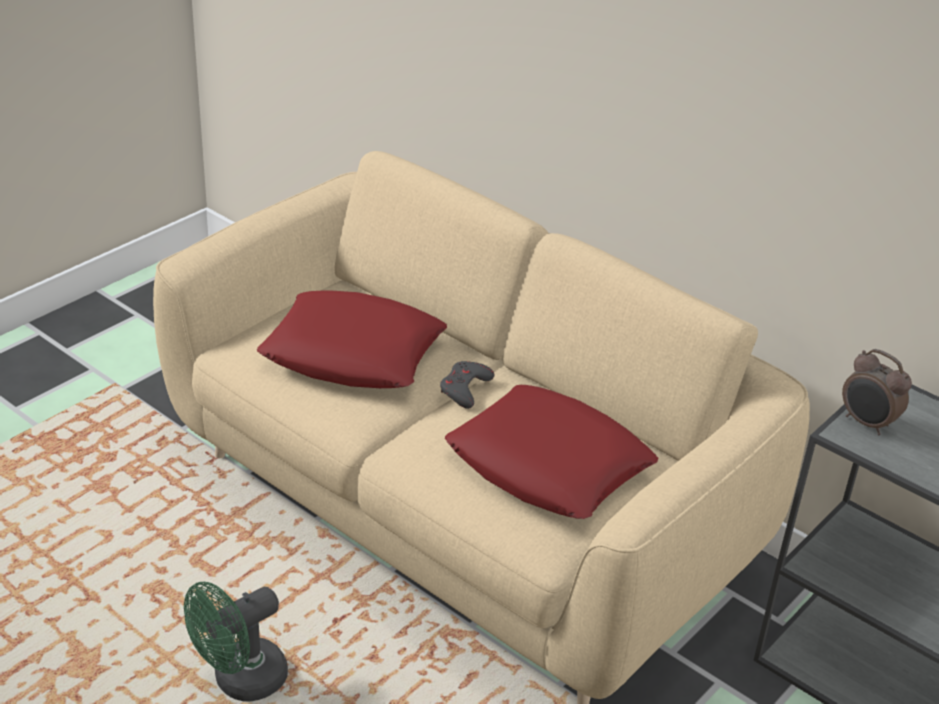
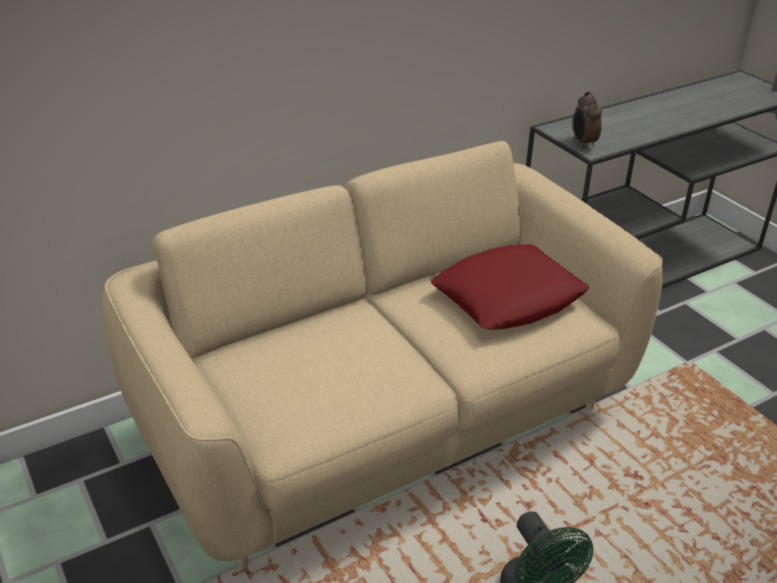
camera: 70 degrees left, 0 degrees up
(353, 353) = (330, 364): red pillow -> none
(465, 388) = (403, 316): grey game controller -> none
(866, 424) = (583, 143): alarm clock -> alarm clock turned 105 degrees clockwise

